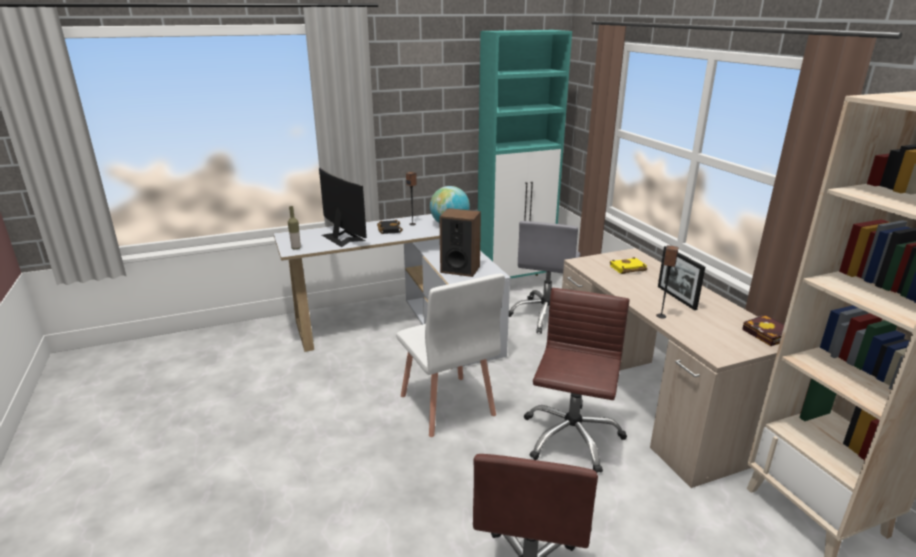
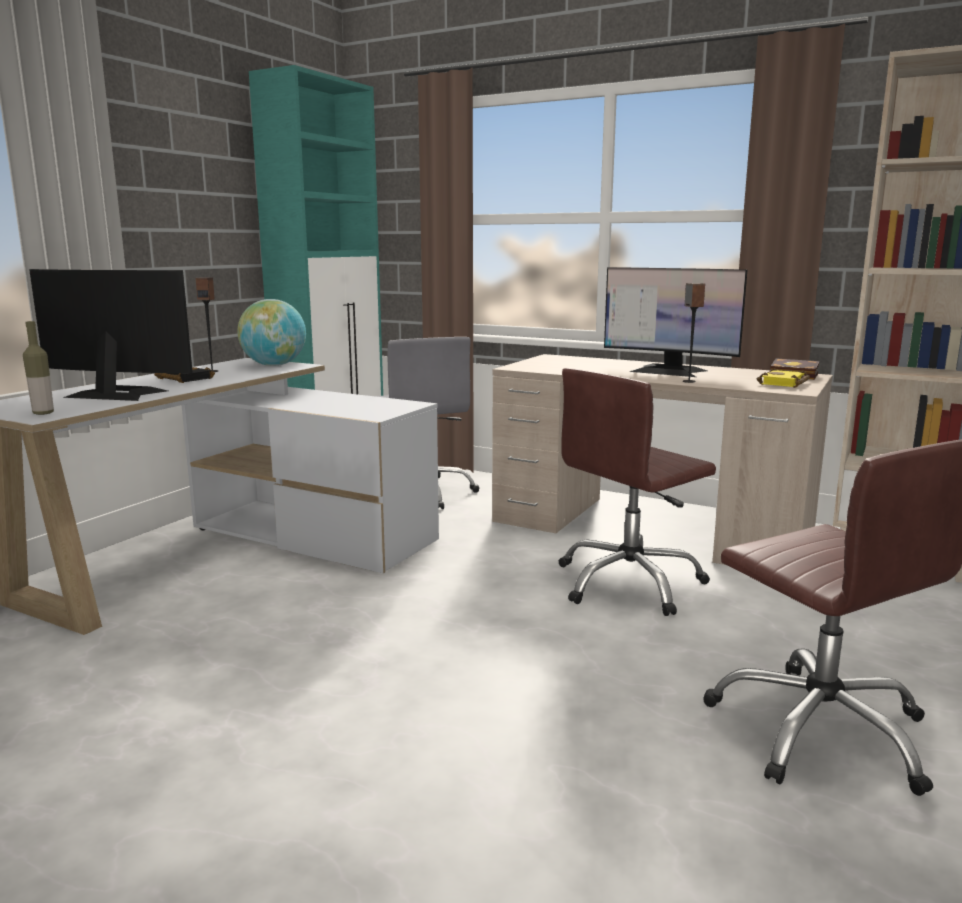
camera: 40 degrees left, 10 degrees down
(447, 405) = (437, 610): white chair -> none
(460, 269) = (355, 408): speaker -> none
(571, 437) = (629, 583): brown office chair -> brown office chair turned 105 degrees counterclockwise
(627, 269) = (575, 364): yellow book -> yellow book (784, 383)
(676, 297) = (669, 371): picture frame -> monitor

